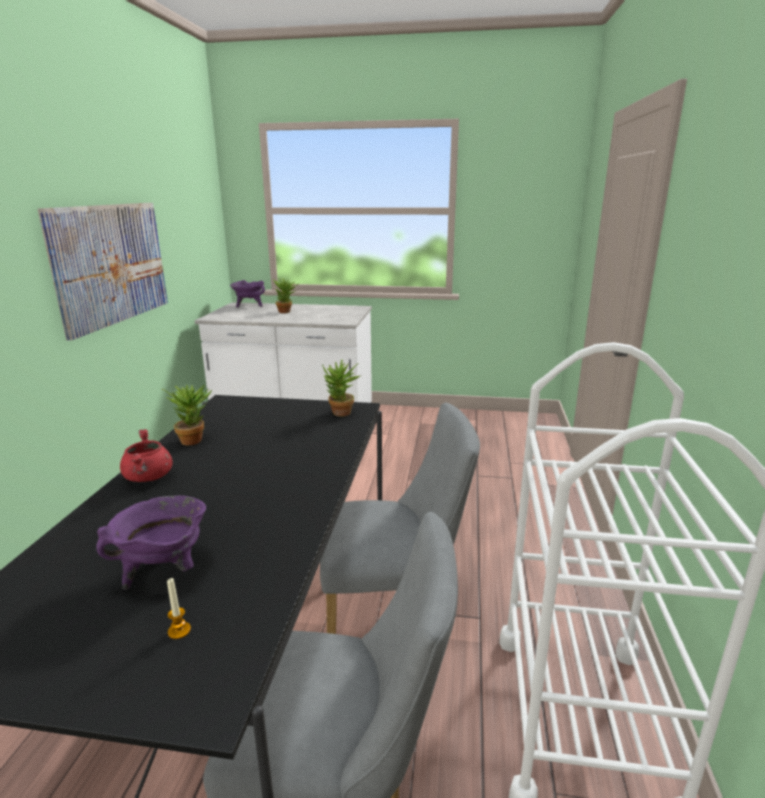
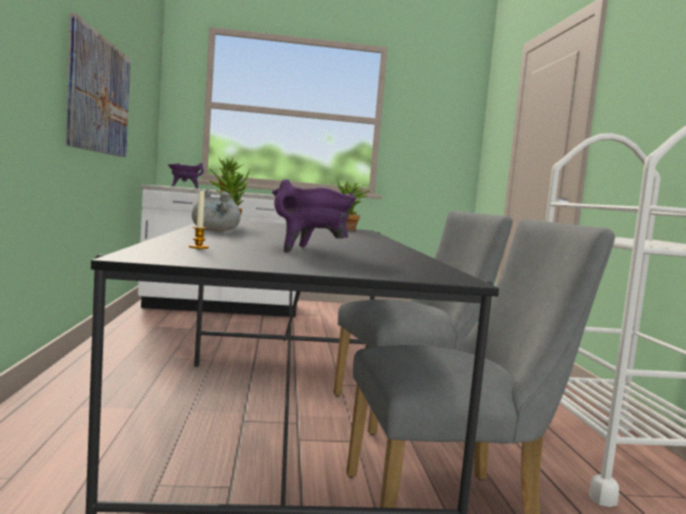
camera: 15 degrees left, 15 degrees down
(149, 477) = (215, 231): red cooking pot -> grey cooking pot
(179, 631) = (369, 263): candle -> candle (198, 247)

